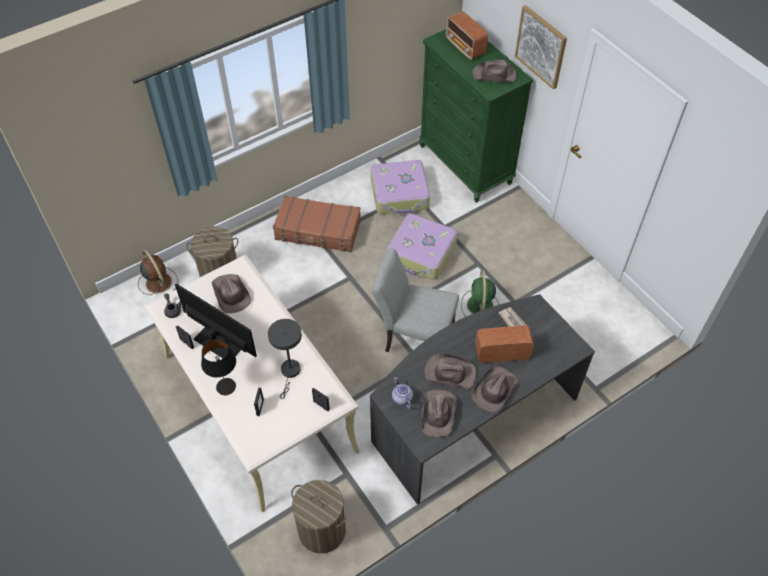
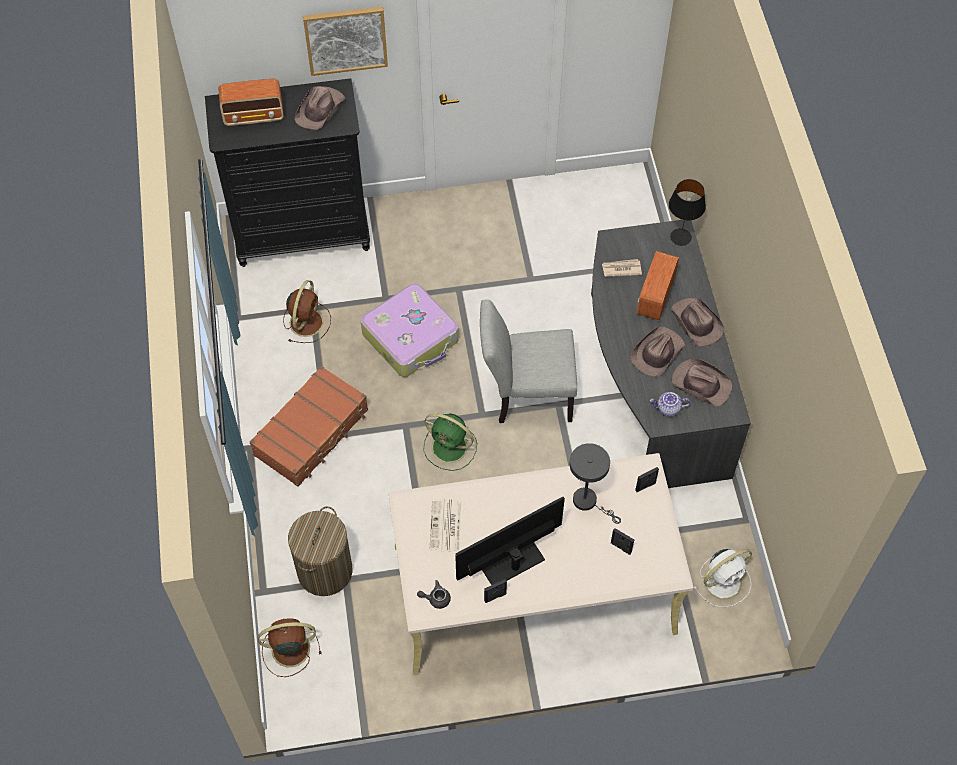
camera: 65 degrees left, 5 degrees up
(225, 387) = (576, 574): black table lamp -> black table lamp (681, 237)
(231, 294) = (446, 526): brown hat -> newspaper
(322, 530) = (724, 581): laundry basket -> white fan
(400, 194) = (307, 321): suitcase -> brown fan
(413, 337) = (526, 395): grey chair -> grey chair turned 45 degrees clockwise
(465, 165) = (302, 234): green dresser -> black dresser
(480, 306) = (518, 313): green fan -> green fan (451, 448)

